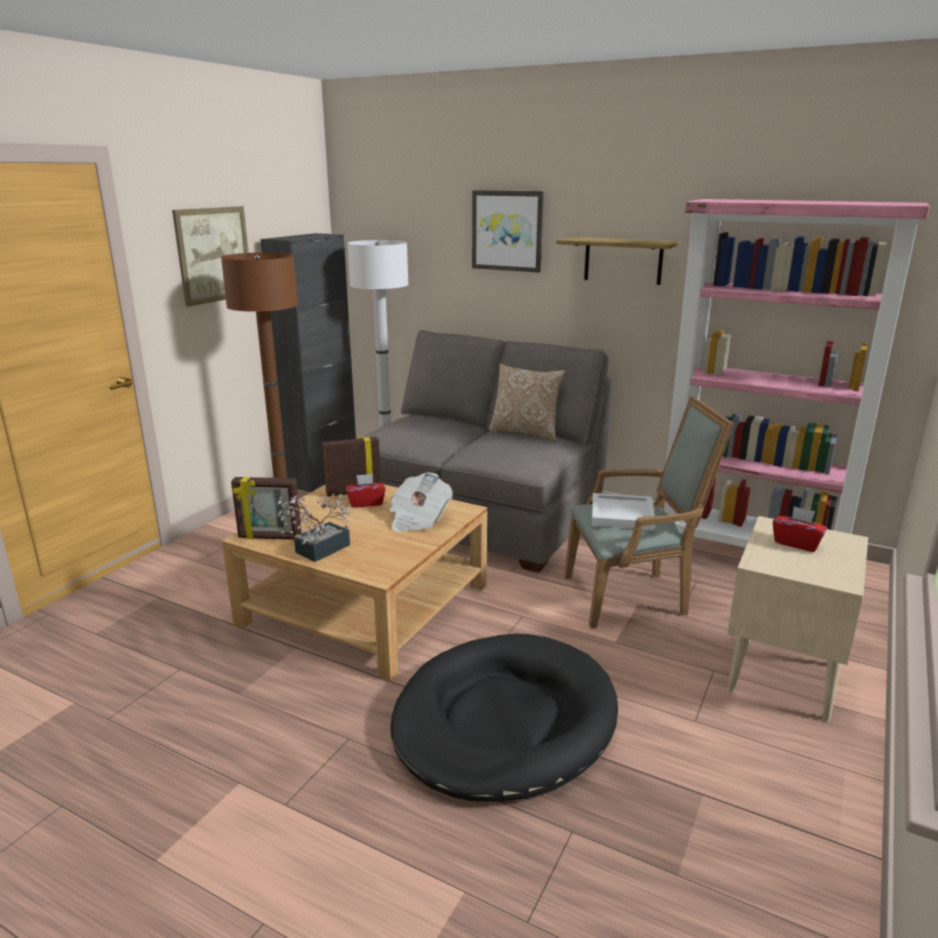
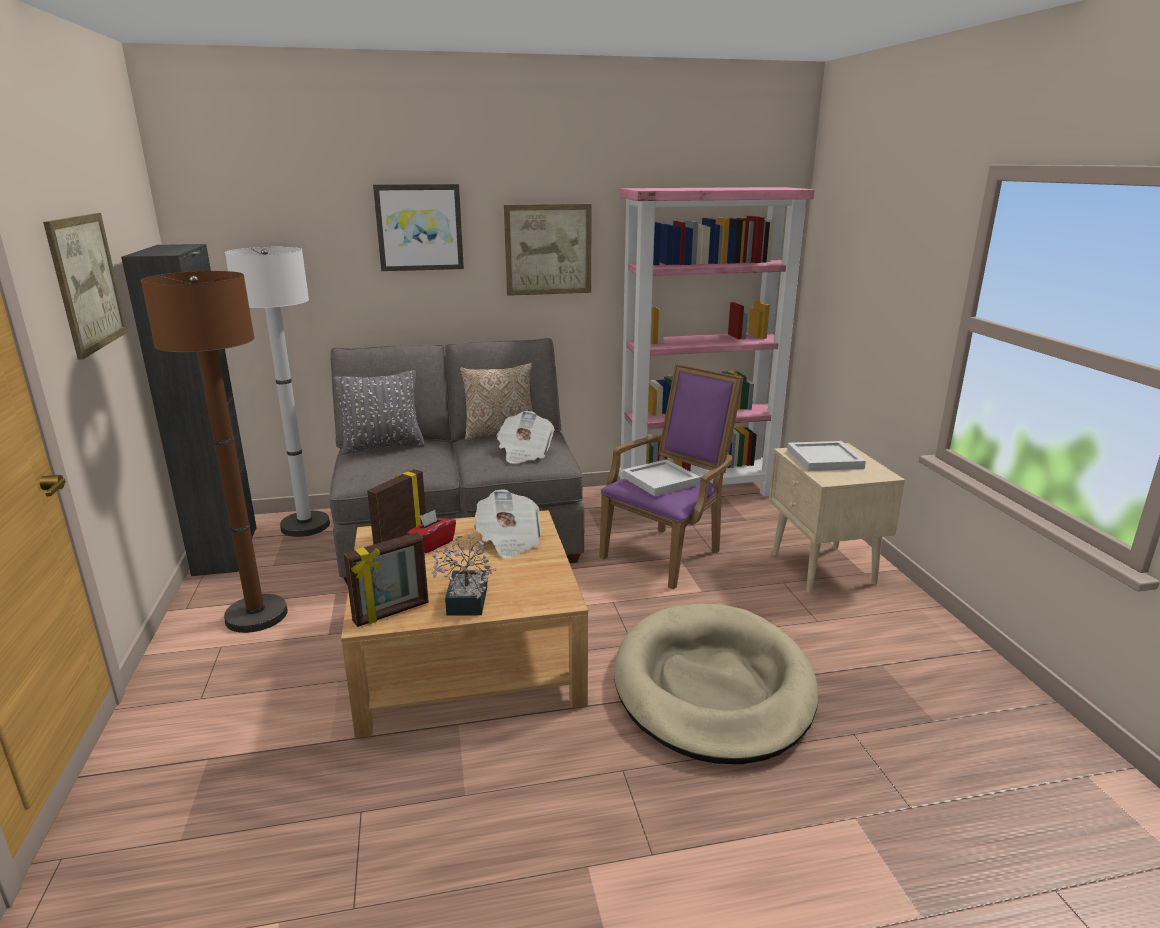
camera: 40 degrees left, 0 degrees up
(426, 420) = (383, 447): none -> grey pillow
(504, 721) = (713, 687): black dog bed -> beige dog bed
(515, 453) = (524, 453): none -> newspaper
(623, 260) = (548, 249): shelf -> picture
(633, 596) = (668, 553): grey armchair -> purple armchair
(796, 543) = (824, 459): red tissue box -> white tray

